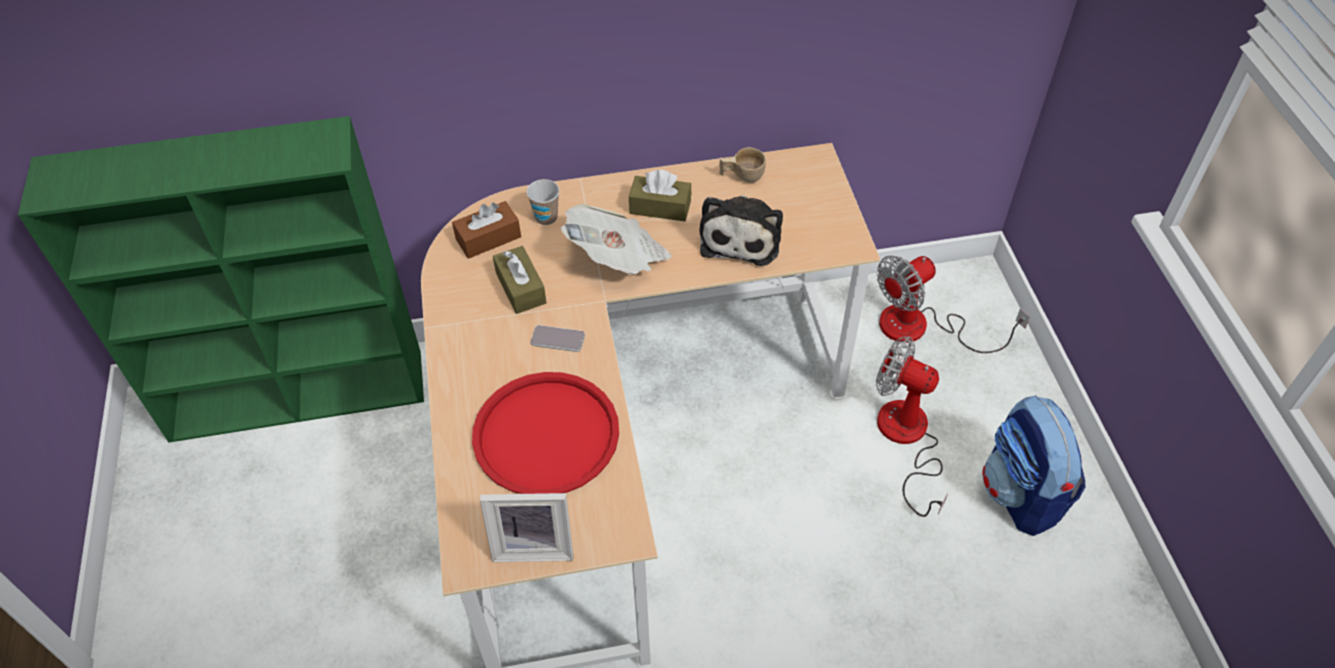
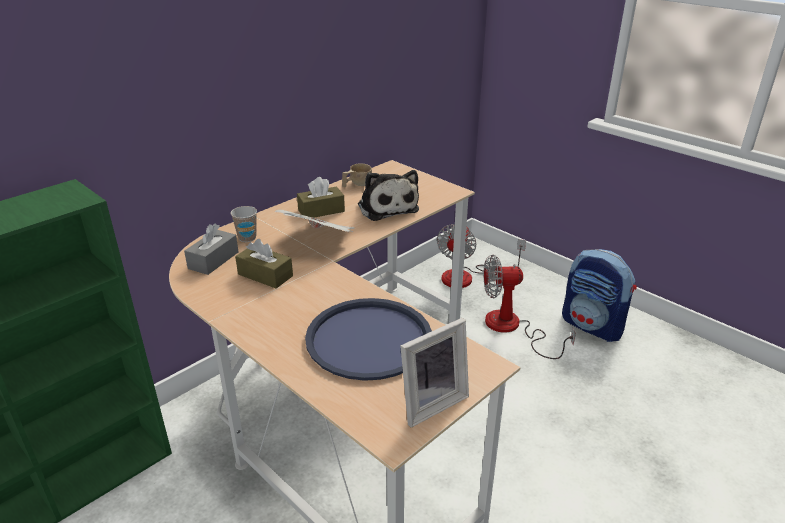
camera: 35 degrees left, 20 degrees down
(488, 238) = (213, 260): brown tissue box -> grey tissue box
(546, 435) = (369, 339): red tray -> blue tray
(558, 339) = (321, 289): phone -> none

